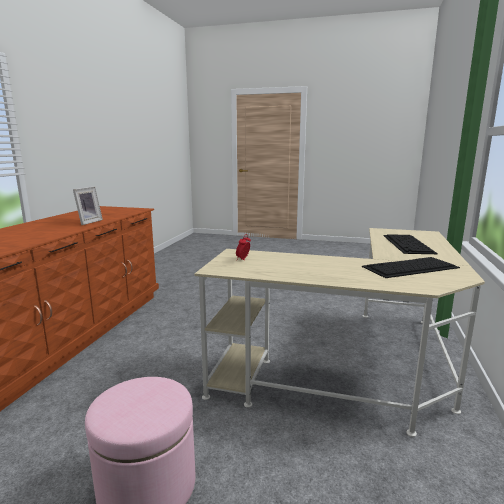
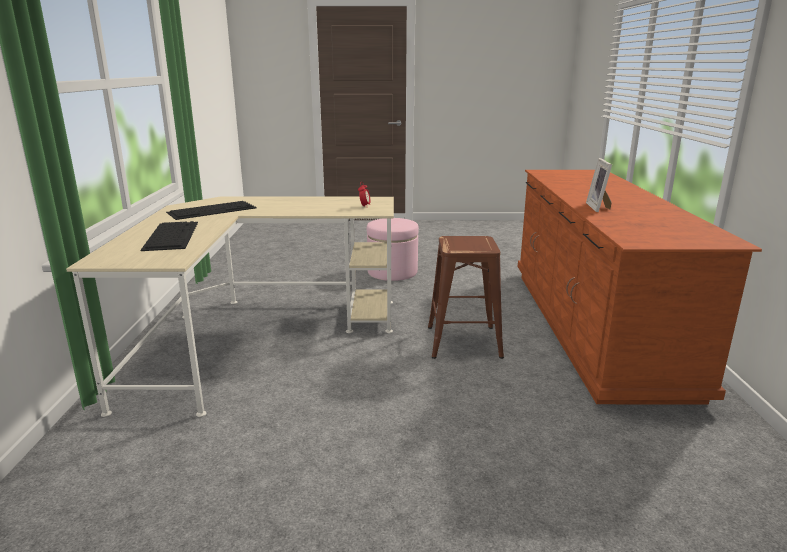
camera: 165 degrees right, 5 degrees up
(178, 338) = (464, 342): none -> brown stool

